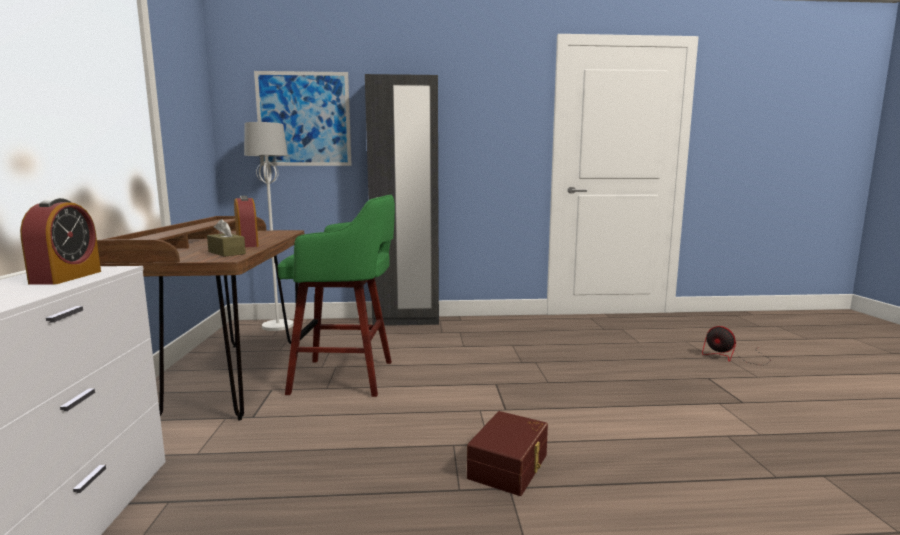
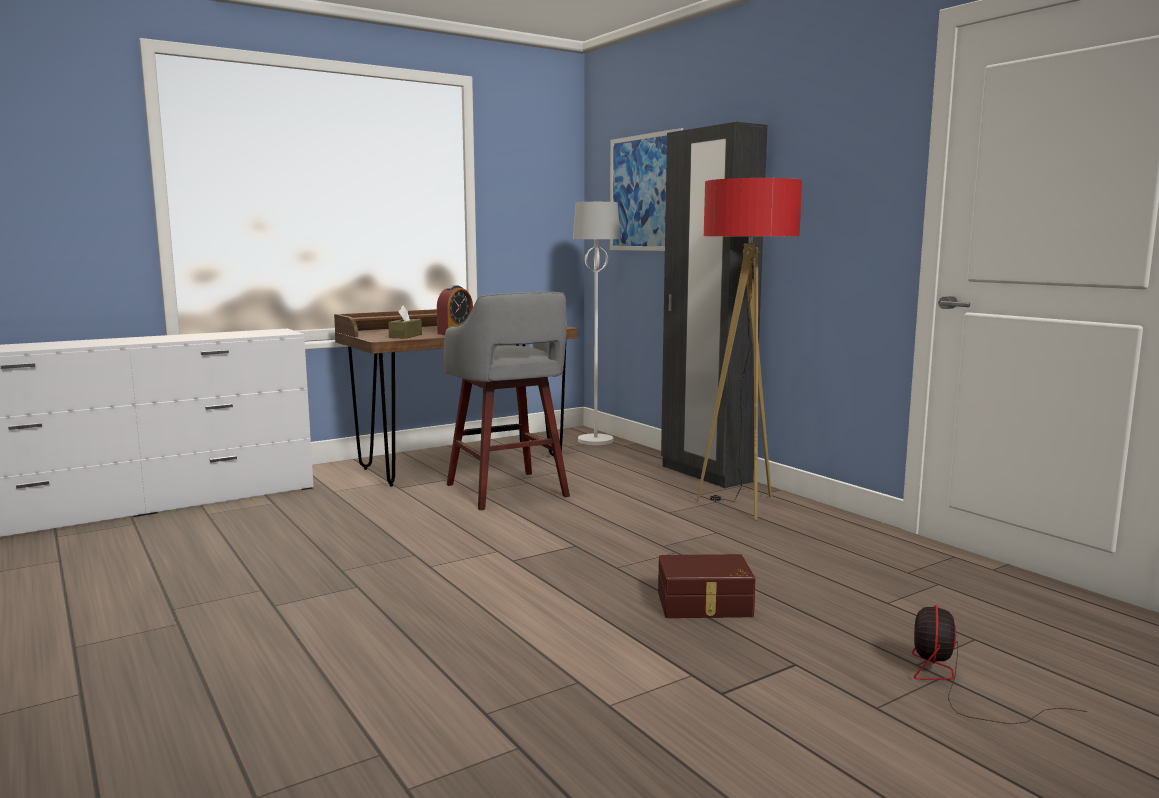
camera: 60 degrees right, 0 degrees up
(66, 277) = (254, 333): alarm clock -> none
(346, 377) = (508, 491): green stool -> grey stool
(474, 329) = (740, 505): none -> floor lamp
(510, 466) = (394, 581): brown storage box -> brown storage box (705, 605)

